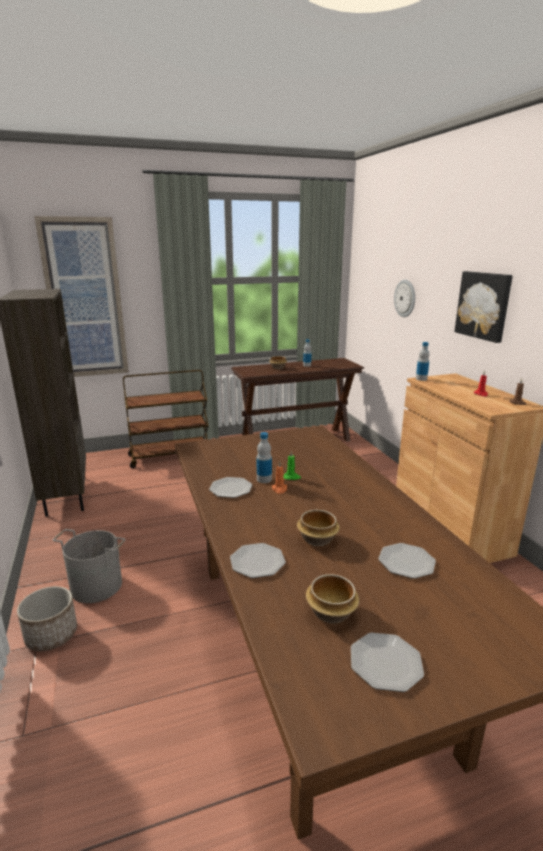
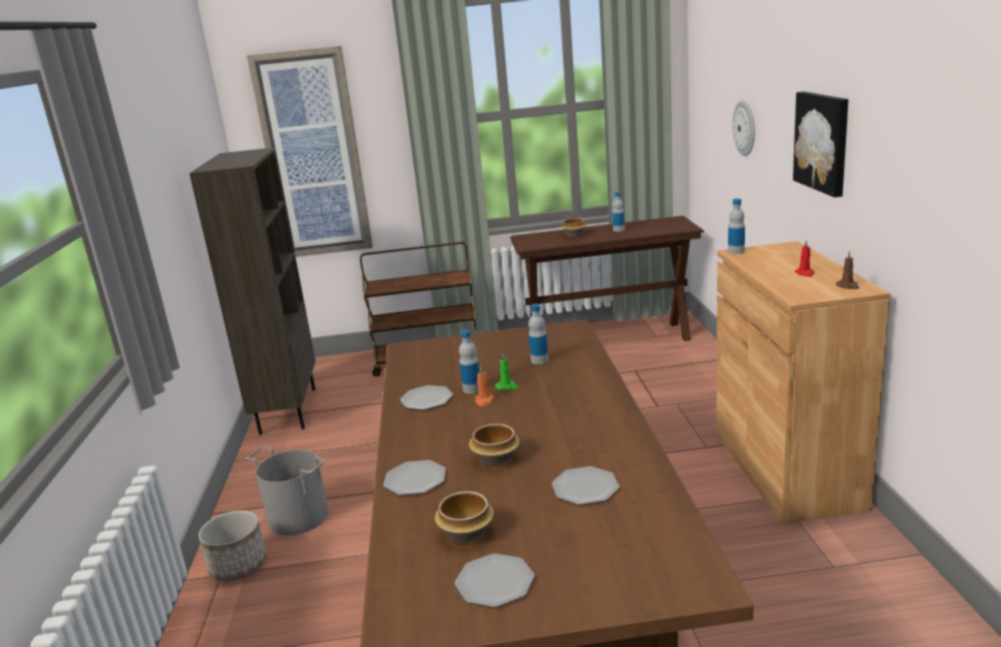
camera: 15 degrees right, 0 degrees up
(305, 456) = (539, 360): none -> bottle

